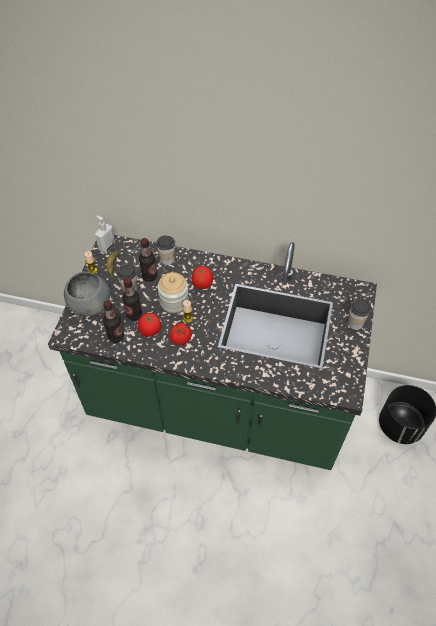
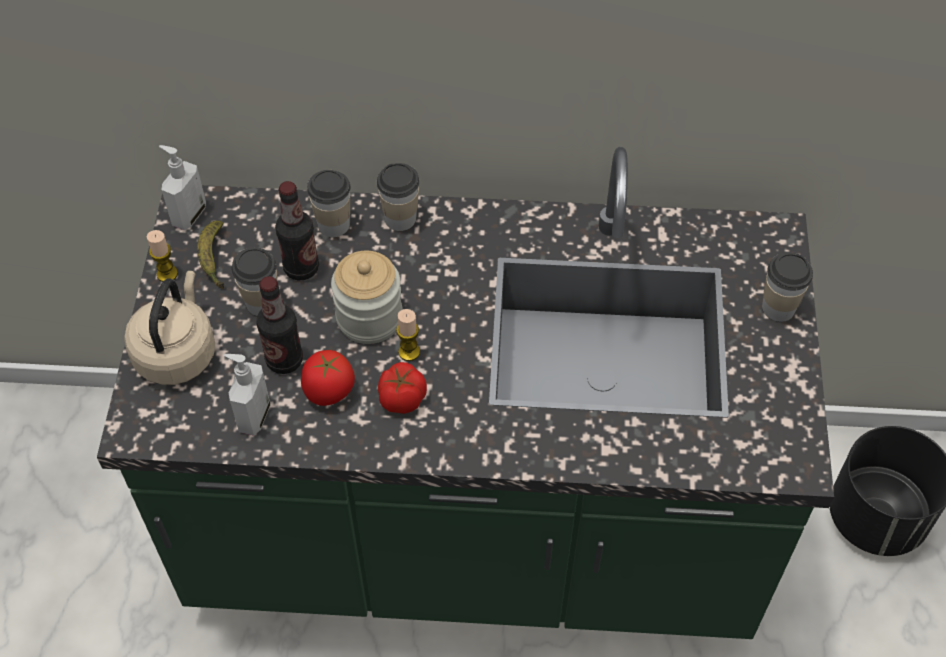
camera: 10 degrees left, 0 degrees up
(90, 304) = (177, 352): grey bowl -> beige kettle
(116, 336) = (253, 416): bottle -> soap dispenser
(196, 261) = (400, 218): none -> cup
(202, 284) = (424, 269): tomato -> none

